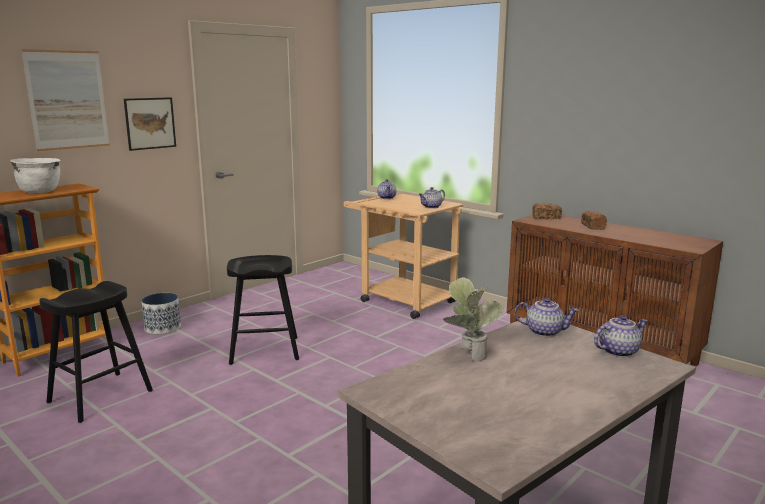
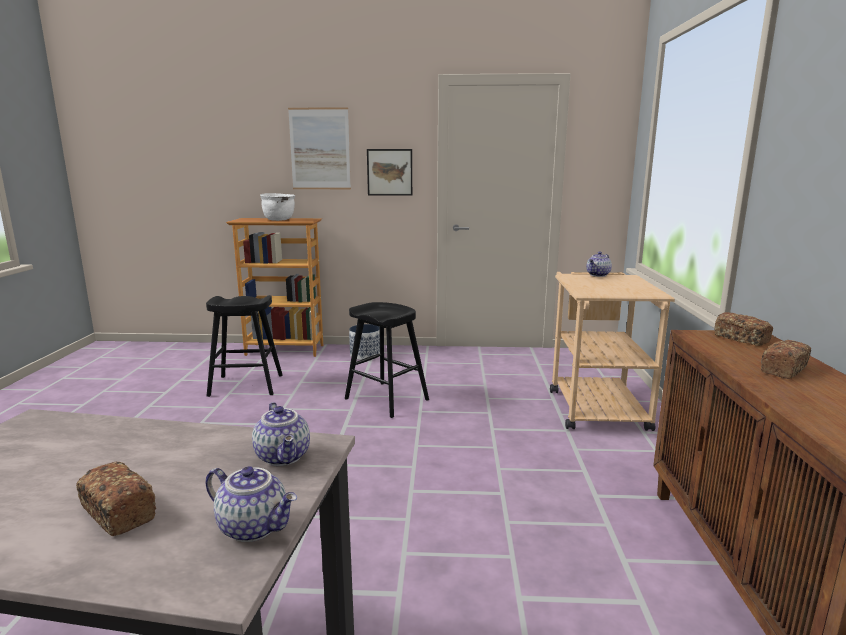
camera: 50 degrees right, 0 degrees up
(431, 207) = (617, 293): teapot -> none
(469, 354) = (164, 435): potted plant -> none
(569, 378) = (118, 513): none -> bread

